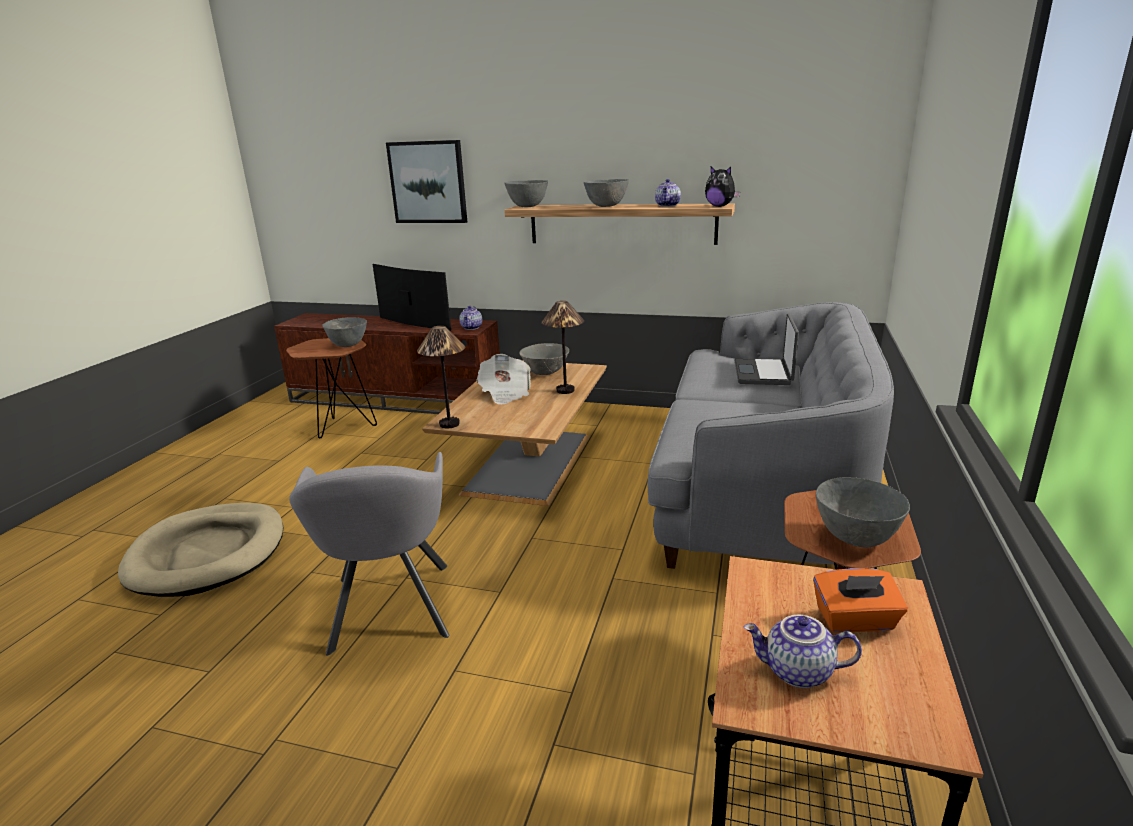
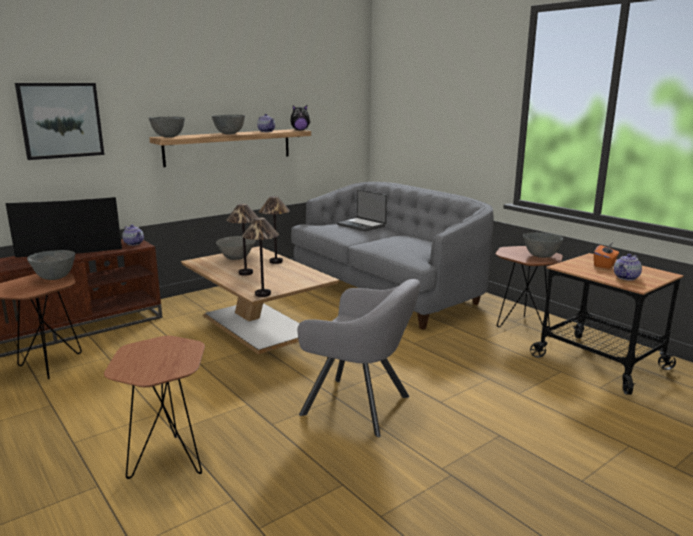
camera: 55 degrees left, 5 degrees down
(208, 553) = (168, 464): beige dog bed -> brown side table
(505, 393) = (246, 273): newspaper -> table lamp

